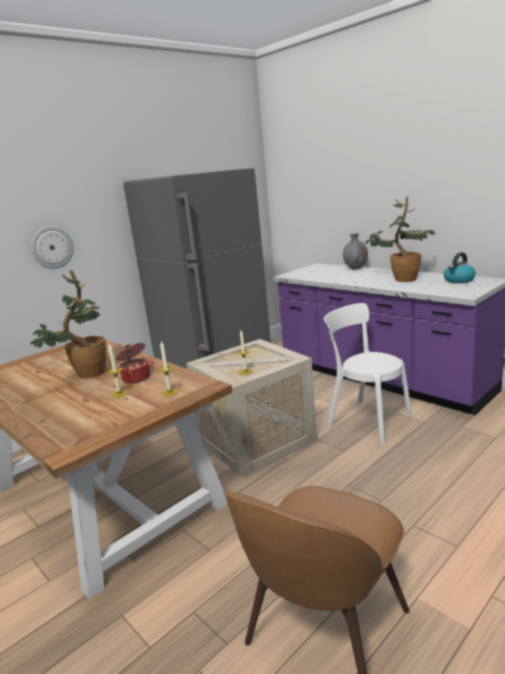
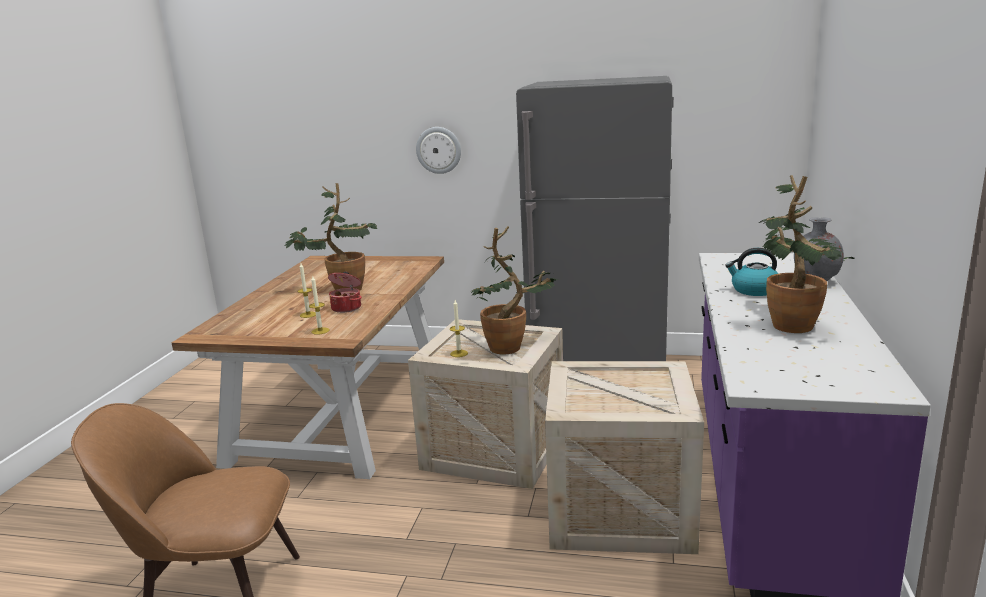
camera: 55 degrees right, 0 degrees up
(265, 355) = (513, 347): none -> potted plant
(366, 420) = (622, 509): white chair -> crate
(458, 280) = (842, 364): kettle -> kettle (754, 290)

